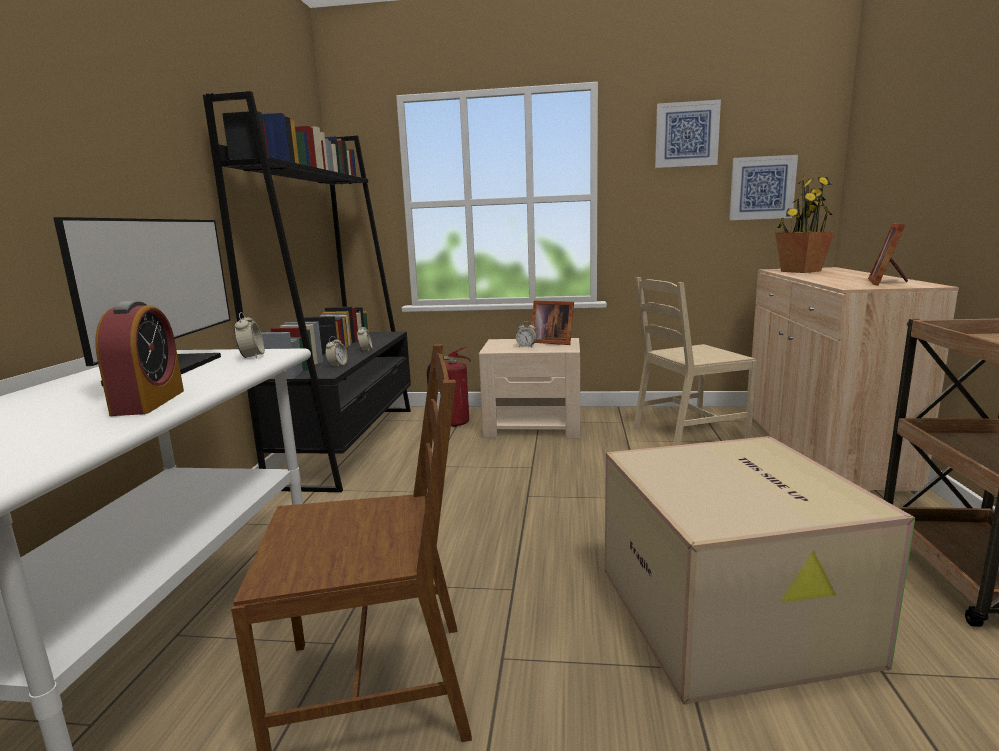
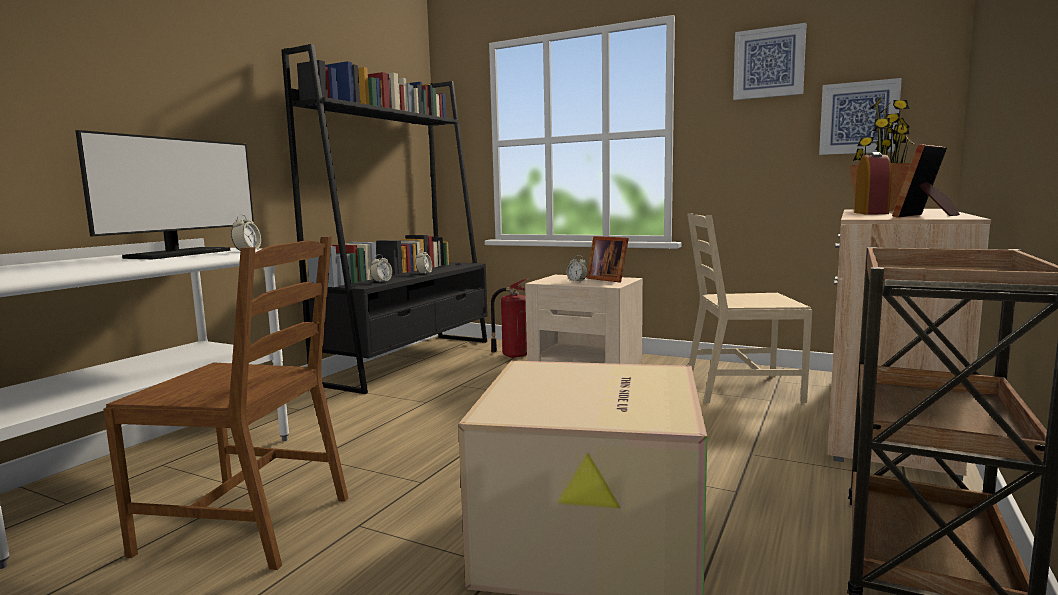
camera: 20 degrees right, 5 degrees down
(149, 402) = (121, 265): alarm clock -> alarm clock (870, 213)

